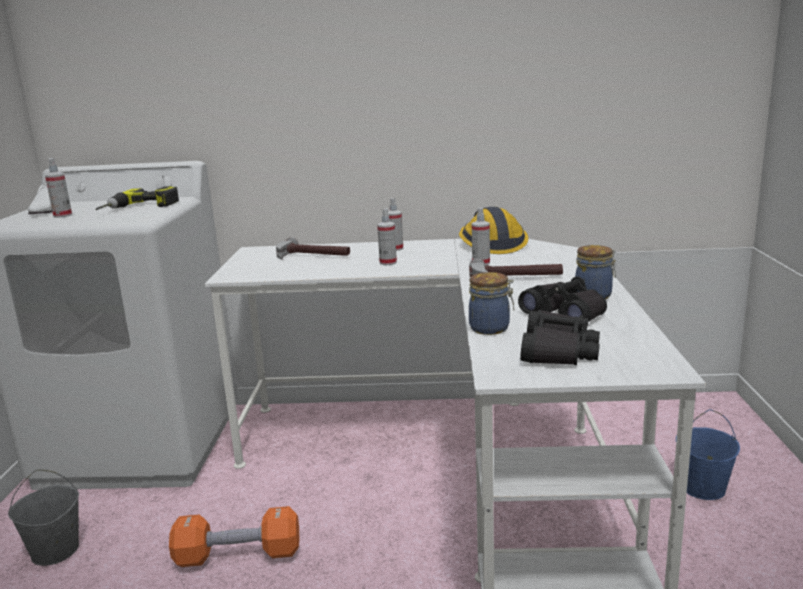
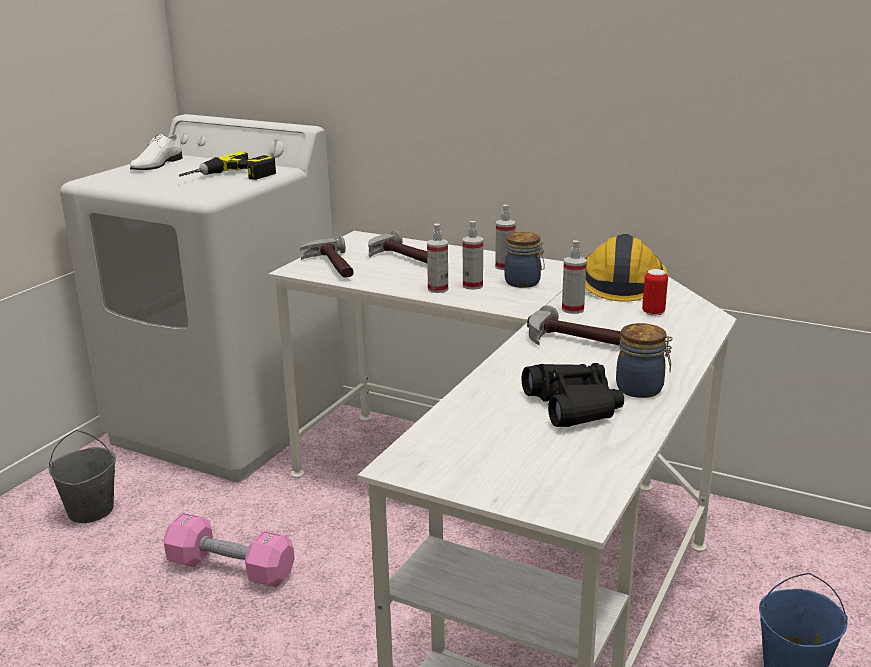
camera: 25 degrees right, 5 degrees up
(63, 215) = (157, 175): spray bottle -> spray bottle (438, 289)
(238, 555) = (231, 569): orange dumbbell -> pink dumbbell
(255, 270) = (331, 266): none -> hammer
(491, 328) = (467, 404): jar -> jar (524, 283)
(536, 255) = (653, 312): none -> can
(558, 351) = (496, 454): black binoculars -> none

